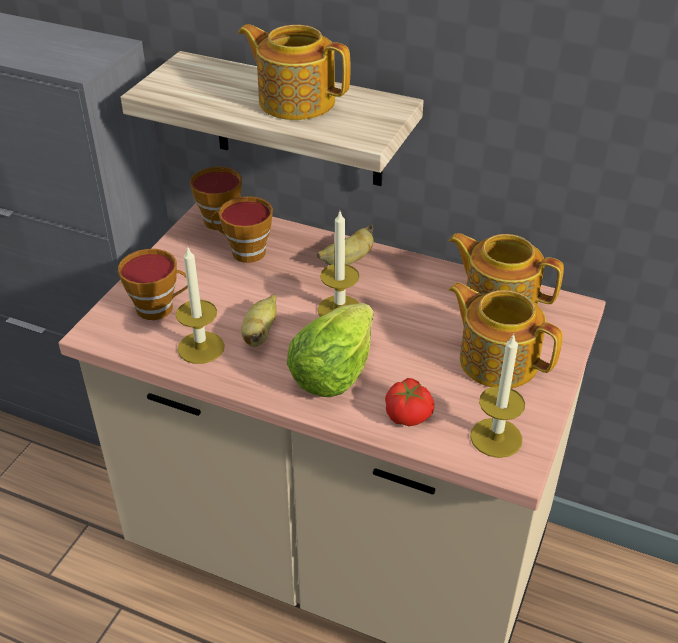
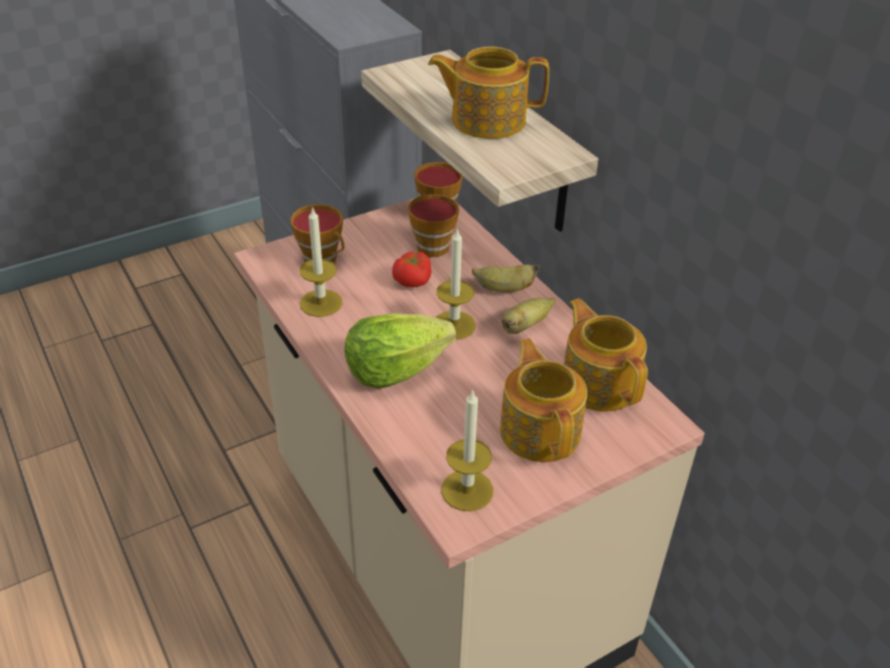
camera: 35 degrees right, 0 degrees up
(260, 333) = (374, 313): banana -> banana (525, 326)
(295, 101) = (486, 120): teapot -> teapot turned 60 degrees counterclockwise
(408, 414) = (418, 433): tomato -> tomato (413, 281)

